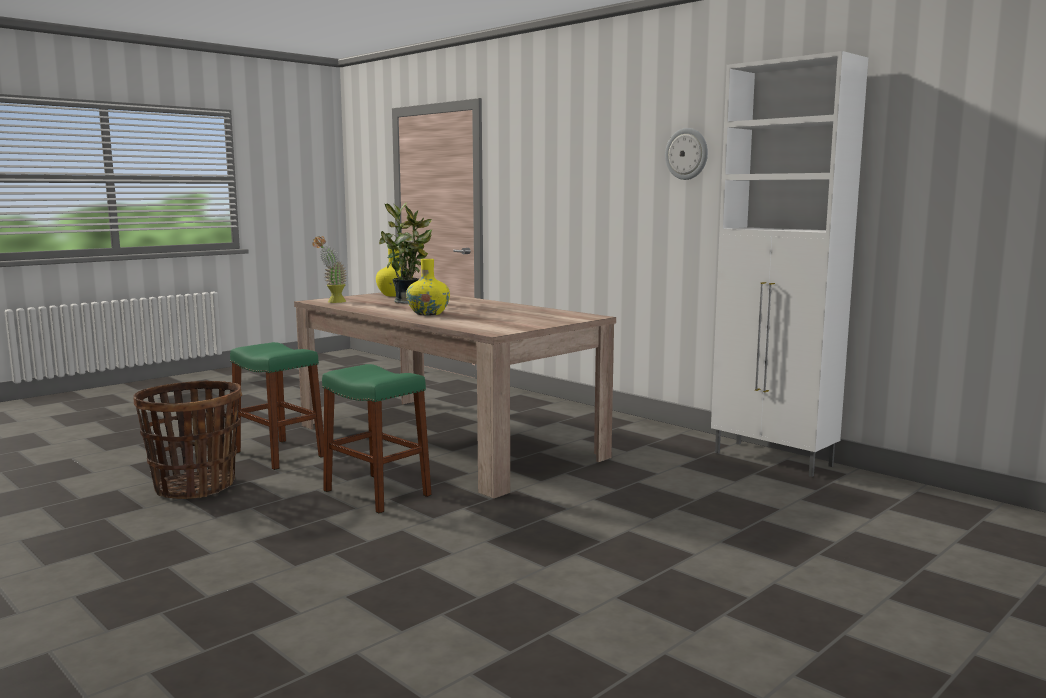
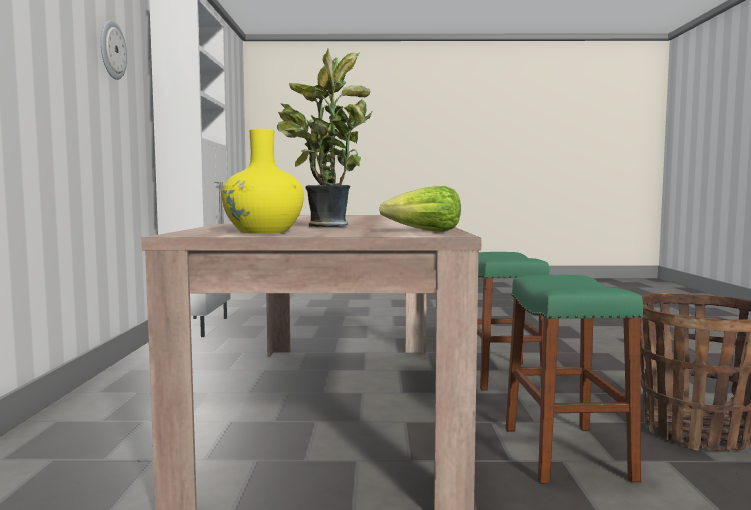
camera: 135 degrees left, 5 degrees down
(332, 302) = (424, 231): potted plant -> lettuce
(428, 313) = (383, 220): yellow vase -> none

